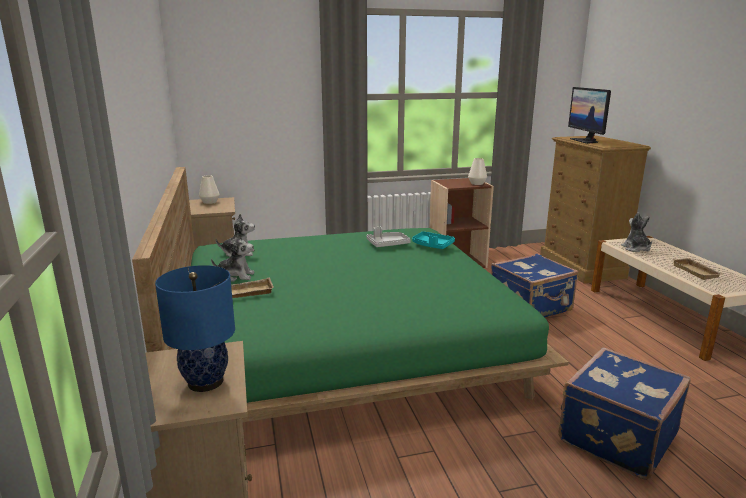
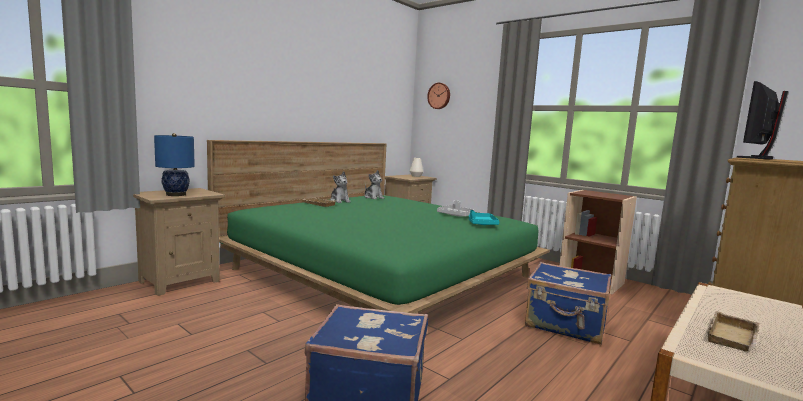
camera: 55 degrees right, 10 degrees down
(221, 82) = (439, 96): none -> wall clock
(477, 183) = (614, 197): white vase -> none
(636, 249) = (724, 300): plush toy -> none

